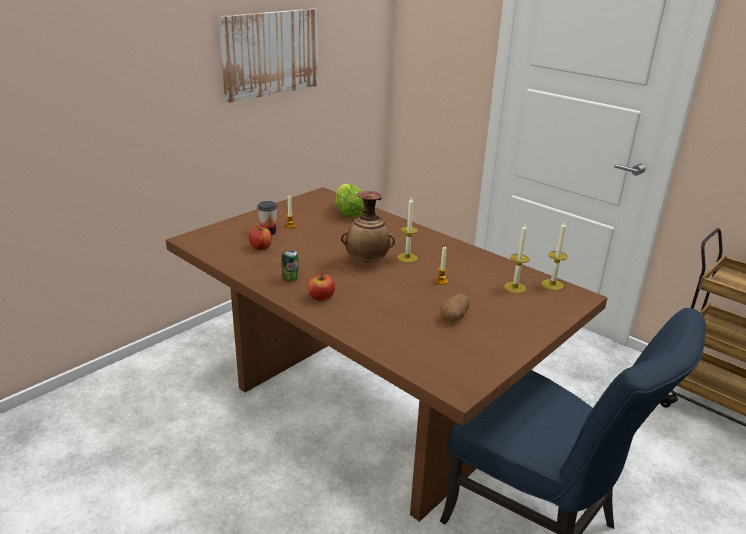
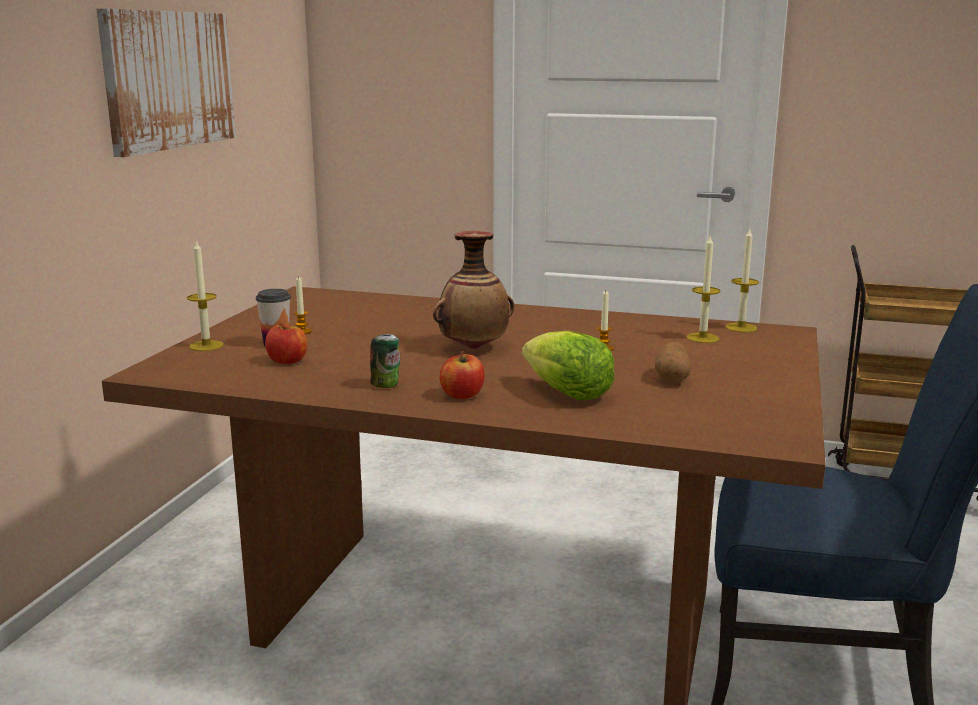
camera: 25 degrees left, 10 degrees down
(348, 213) = (373, 306): lettuce -> lettuce (567, 394)
(407, 258) = (524, 335): candle -> candle (206, 346)

